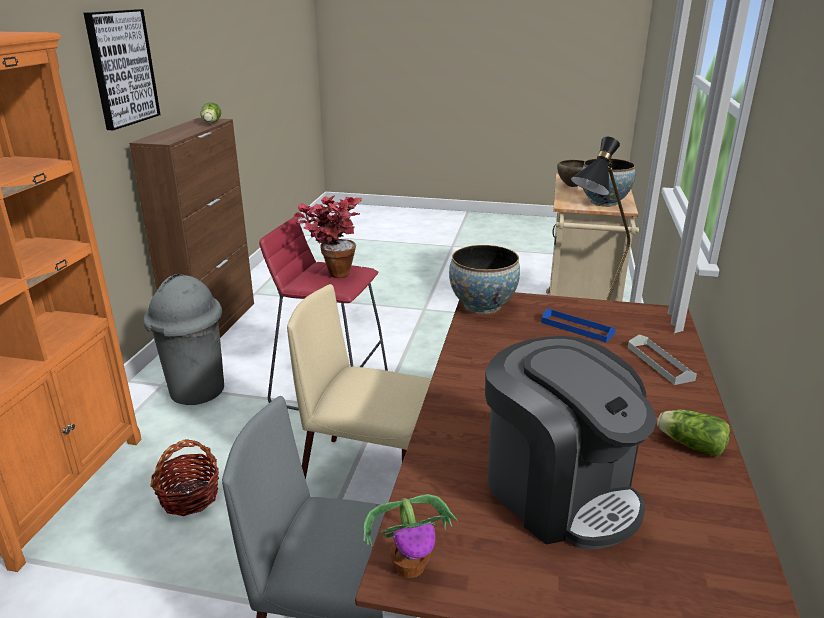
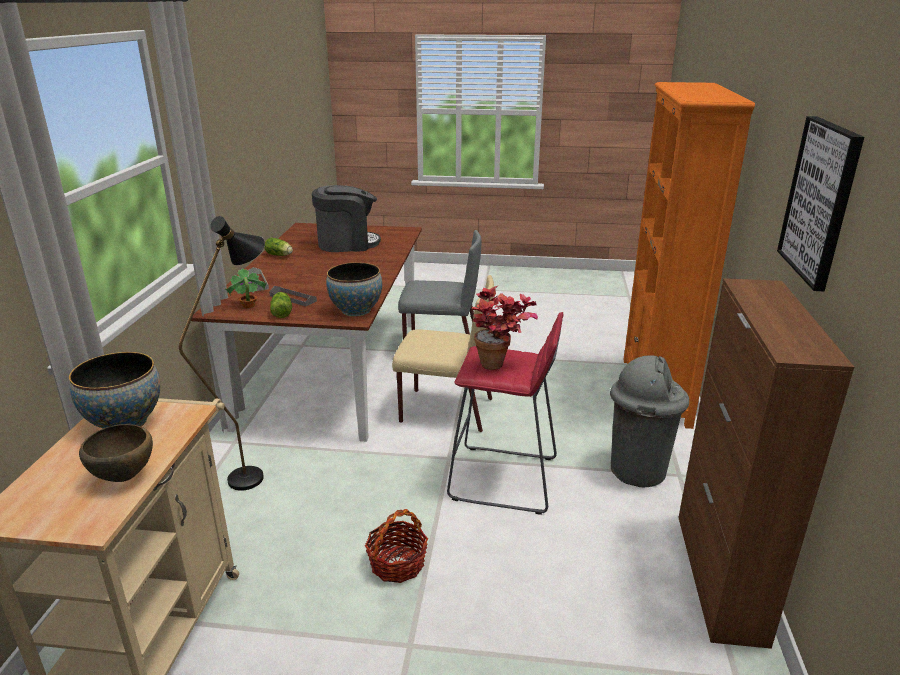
camera: 175 degrees right, 0 degrees up
(189, 497) = (562, 393): basket -> basket (397, 564)
(211, 123) = (780, 339): lettuce -> lettuce (282, 312)
(411, 566) = (404, 231): potted plant -> potted plant (248, 306)
(559, 491) = (347, 244): coffee machine -> coffee machine turned 120 degrees clockwise
(577, 328) = (293, 298): blue tray -> grey tray

